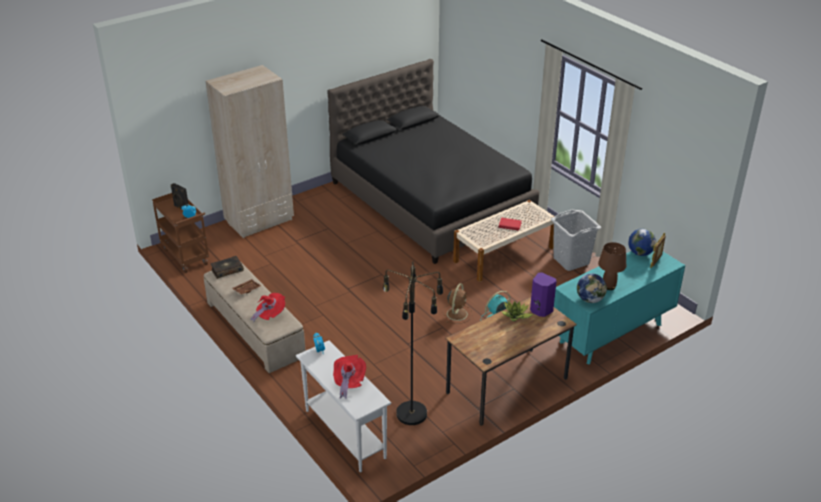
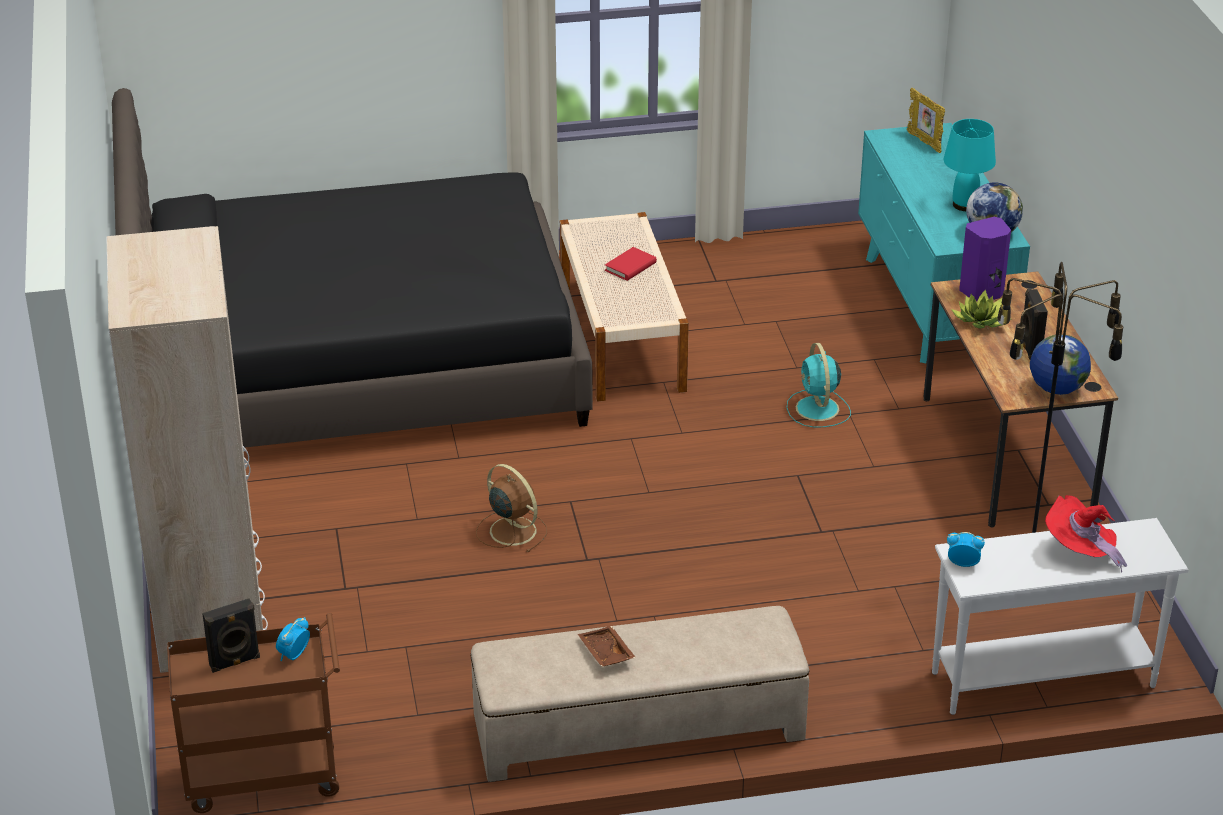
camera: 65 degrees left, 0 degrees up
(227, 270) = (507, 667): book -> none
(270, 315) = (723, 639): red hat -> none
(457, 313) = (767, 446): brown fan -> brown fan (511, 530)
(503, 335) = (1029, 349): none -> black speaker
(571, 260) = (697, 273): grey laundry basket -> none
(609, 286) = (964, 204): brown table lamp -> turquoise table lamp
(640, 253) = (891, 148): globe -> globe (1056, 389)

